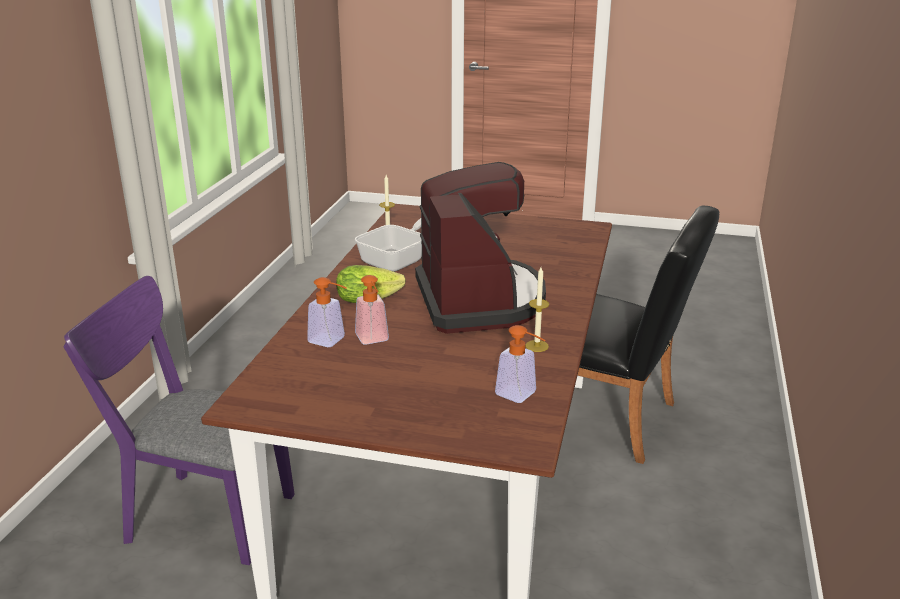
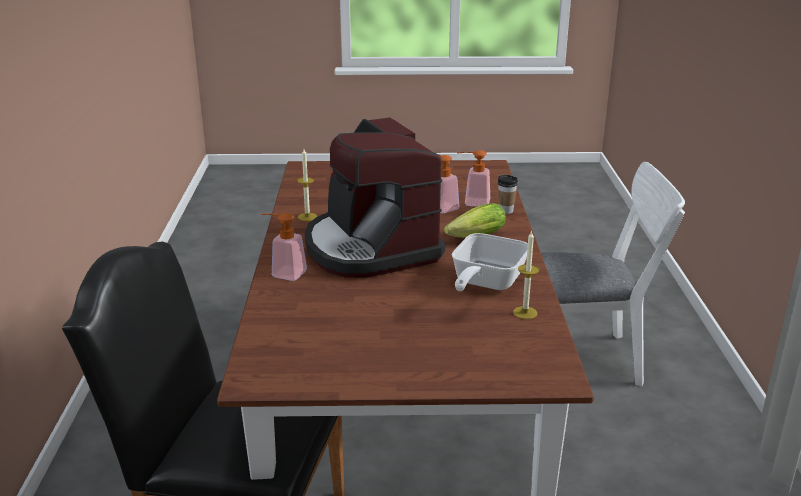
camera: 165 degrees right, 0 degrees up
(199, 515) = (588, 359): purple chair -> white chair
(306, 325) = (506, 211): none -> cup
(521, 395) = (312, 187): soap dispenser -> soap dispenser (284, 273)

